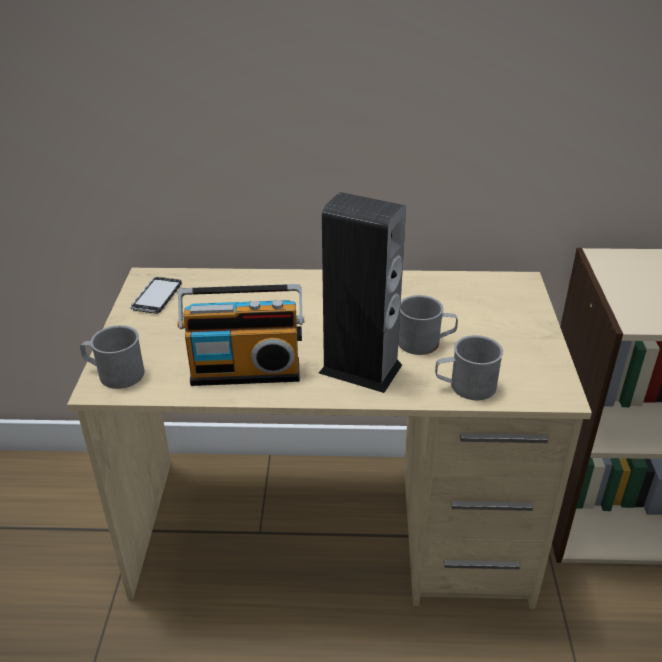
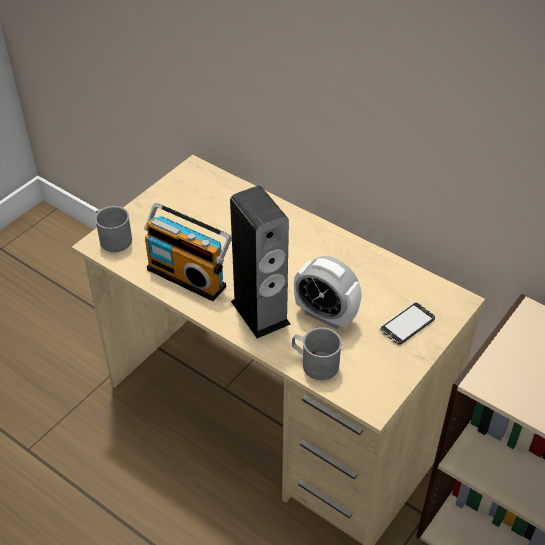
camera: 35 degrees right, 10 degrees up
(156, 297) = (186, 188): phone -> phone (407, 324)
(425, 342) = (325, 315): grey mug -> alarm clock

